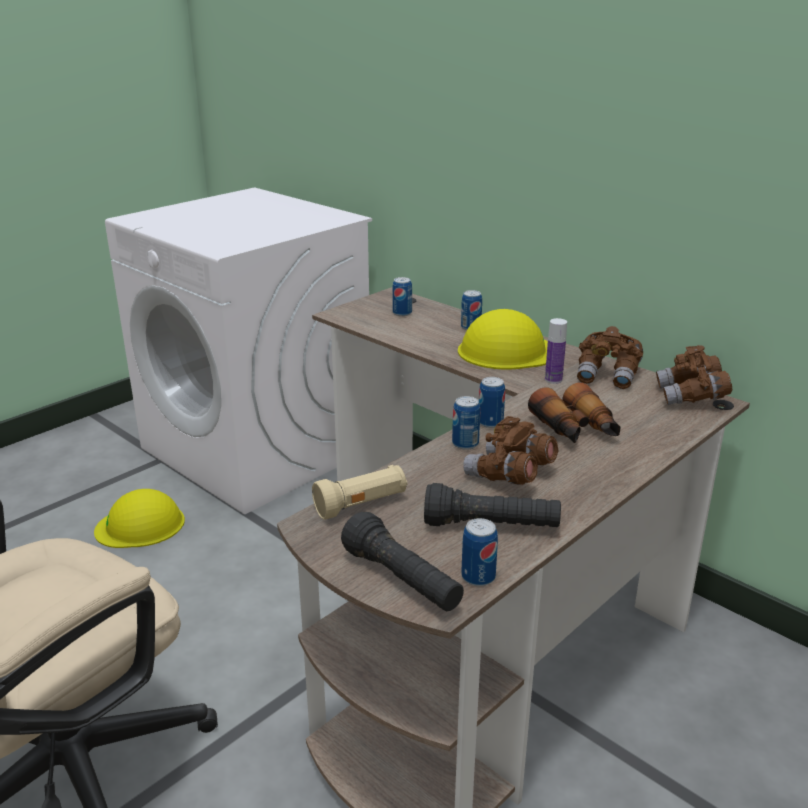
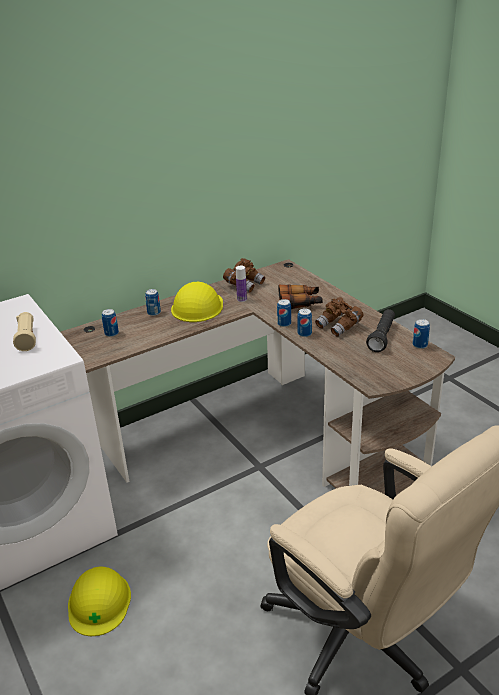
camera: 75 degrees left, 5 degrees up
(361, 505) = (357, 369): beige flashlight -> beige flashlight (27, 338)
(402, 580) = (421, 363): black flashlight -> none
(691, 397) = (279, 269): brown binoculars -> none

